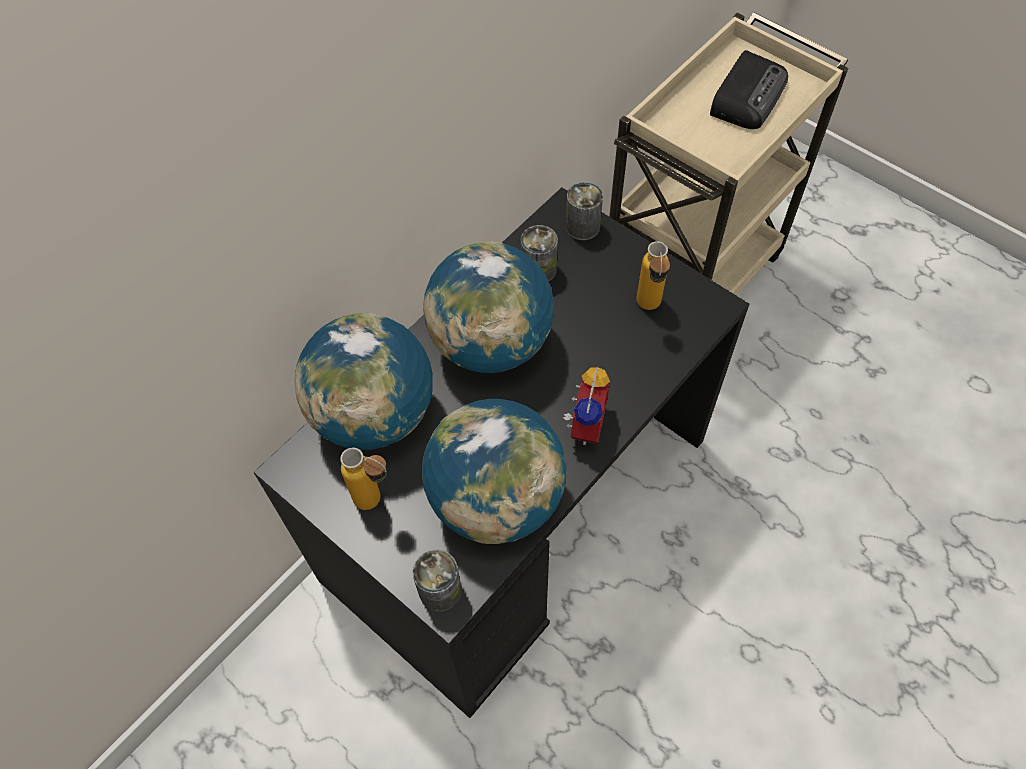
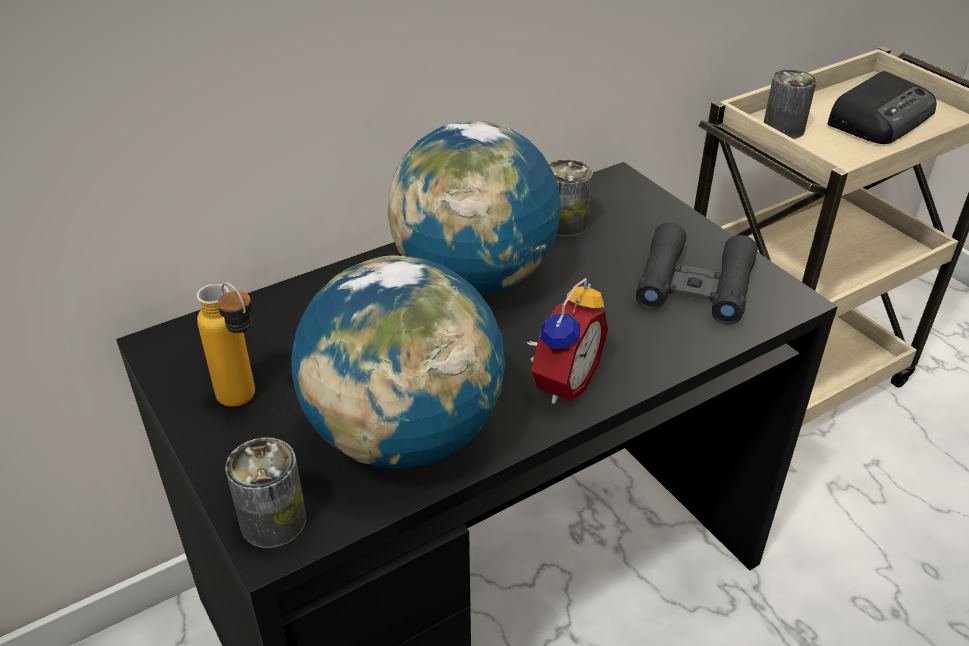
camera: 15 degrees right, 20 degrees down
(374, 414) = (294, 315): globe -> none
(582, 226) = (636, 197): can -> can (783, 129)
(649, 309) = (694, 285): bottle -> black binoculars

